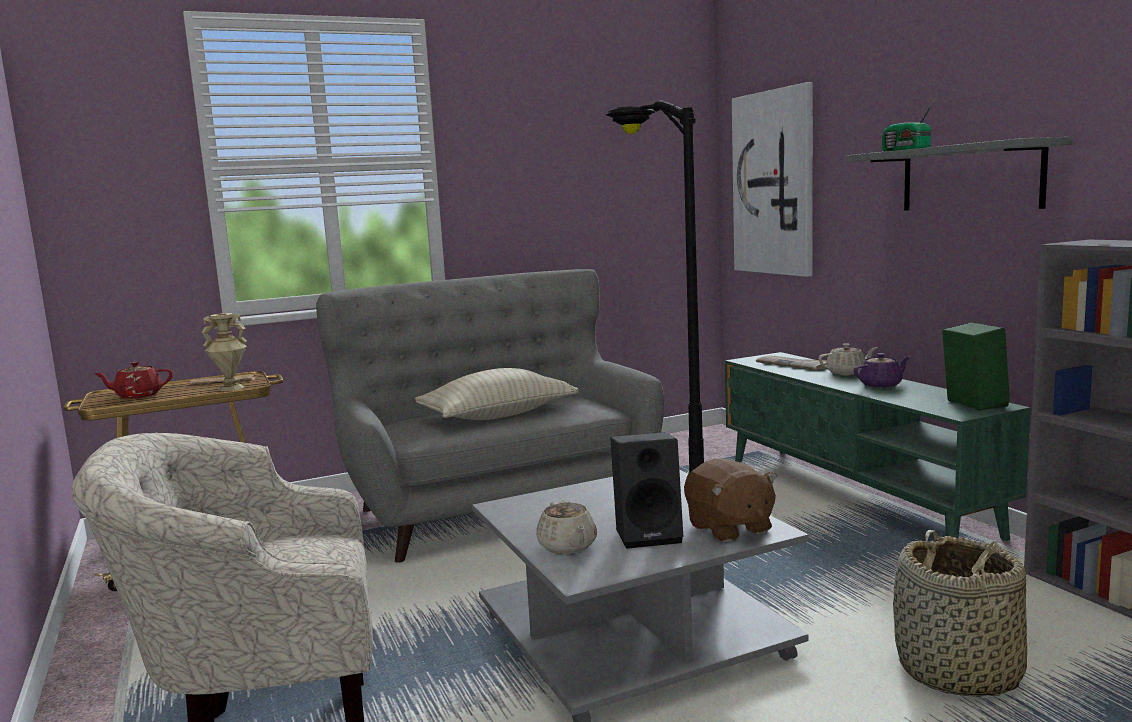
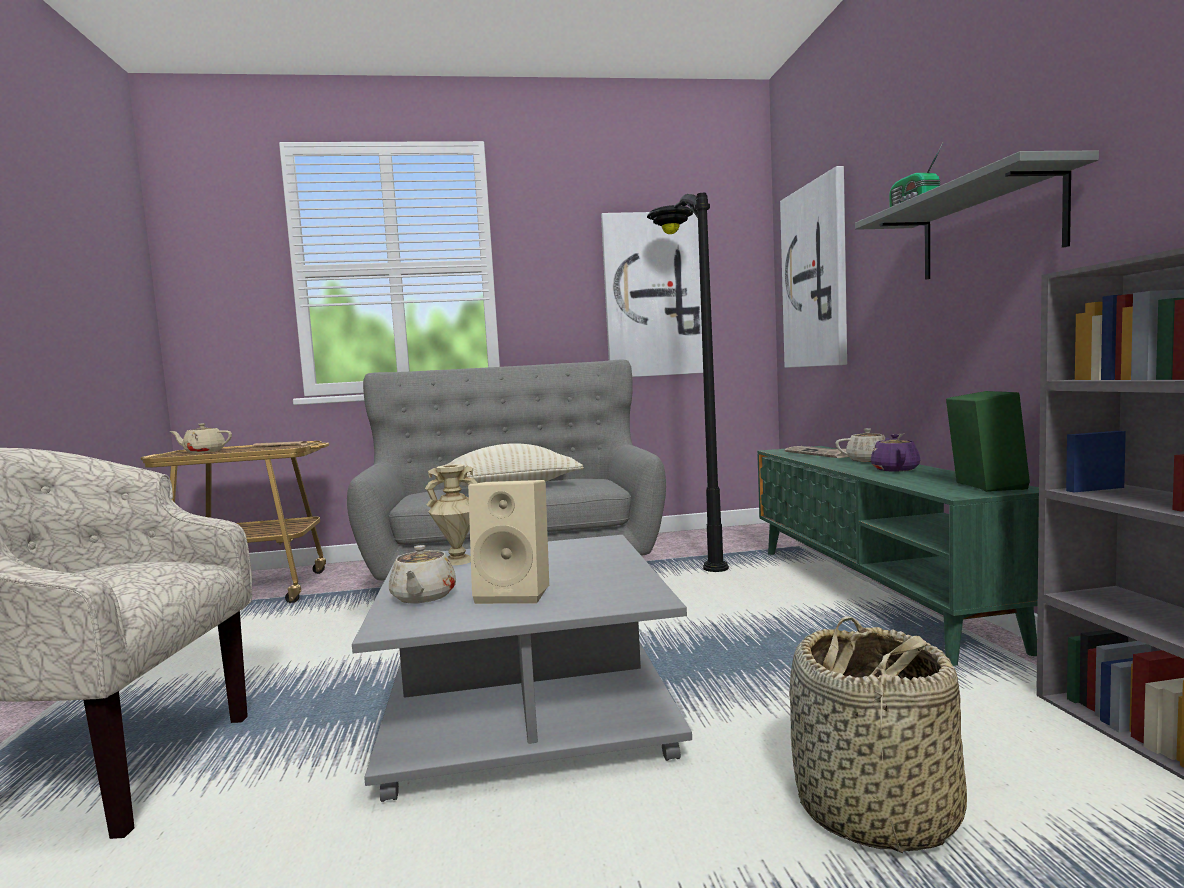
camera: 15 degrees right, 5 degrees down
(138, 395) = (203, 452): red teapot -> beige teapot
(230, 388) = (273, 449): beige vase -> beige vase (457, 561)
(605, 193) = (656, 295): none -> picture
(649, 534) = (516, 593): black speaker -> beige speaker
(729, 528) = (605, 593): brown plush toy -> none
(881, 385) = (895, 469): purple teapot -> purple teapot turned 75 degrees counterclockwise

